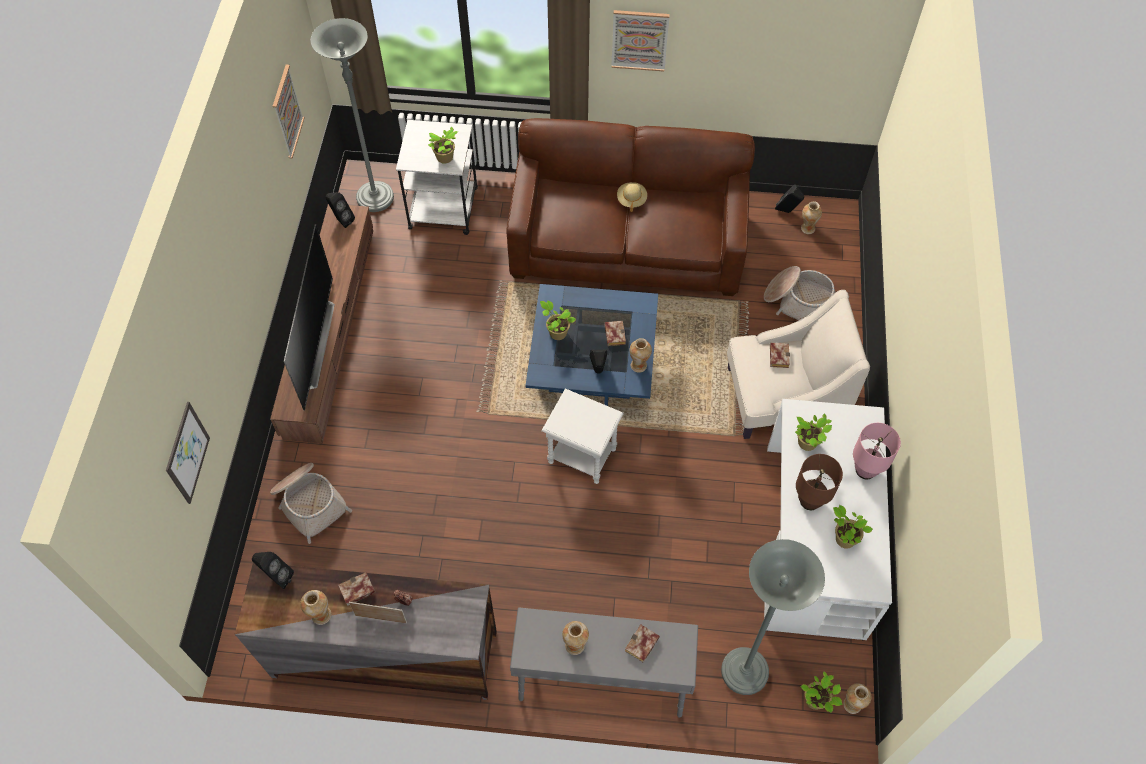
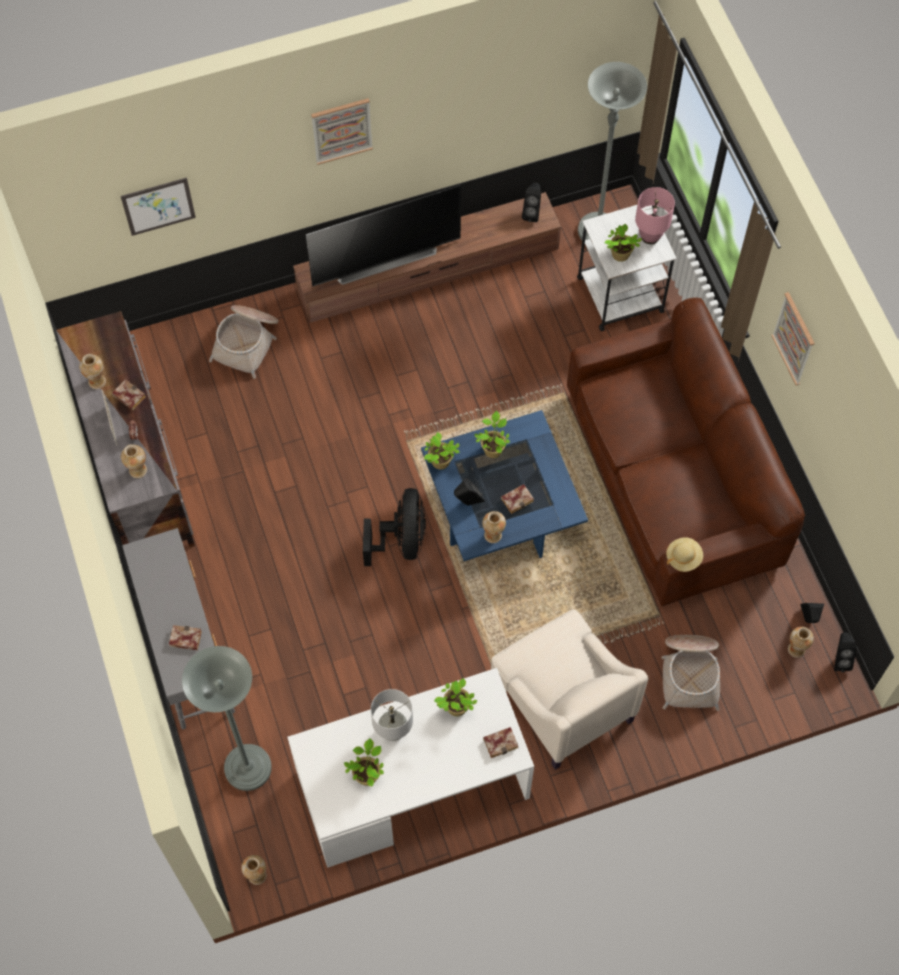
camera: 65 degrees right, 5 degrees up
(276, 577) = (115, 334): black speaker -> black speaker (839, 659)
(287, 112) = (532, 93): picture -> picture (341, 130)
(575, 645) = (162, 586): vase -> vase (138, 470)
(581, 456) = (401, 541): white side table -> black fan
(631, 199) = (687, 446): beige hat -> beige hat (683, 558)
(778, 356) = (572, 659): book -> book (501, 742)
(810, 501) = (393, 731): brown table lamp -> white table lamp
(816, 701) = (246, 842): potted plant -> potted plant (440, 463)
(865, 470) = (451, 770): pink table lamp -> pink table lamp (650, 236)

